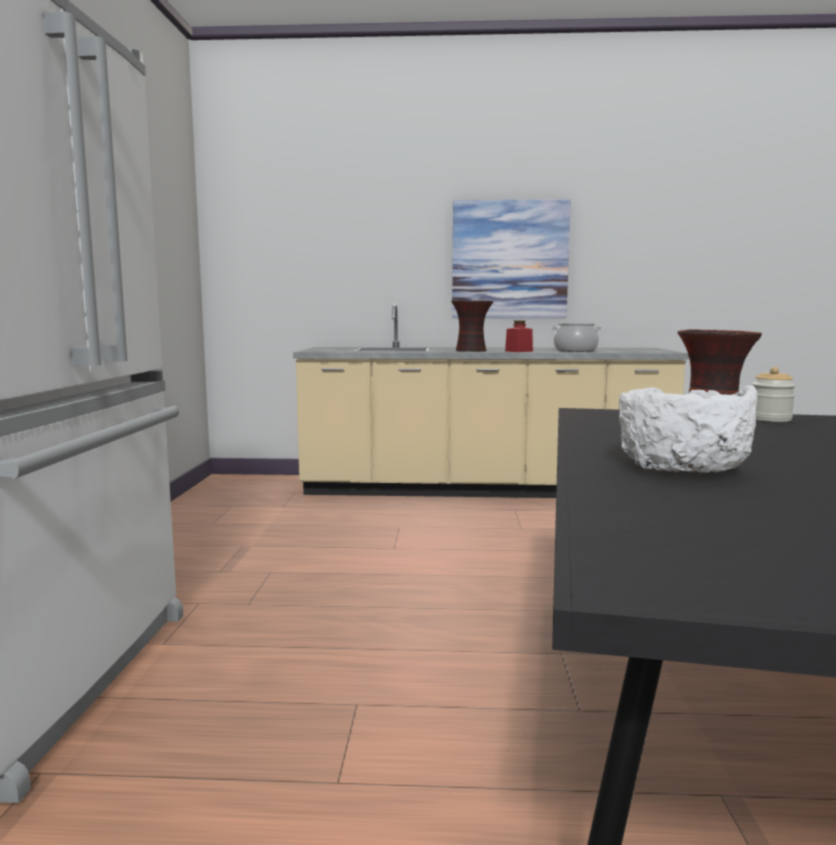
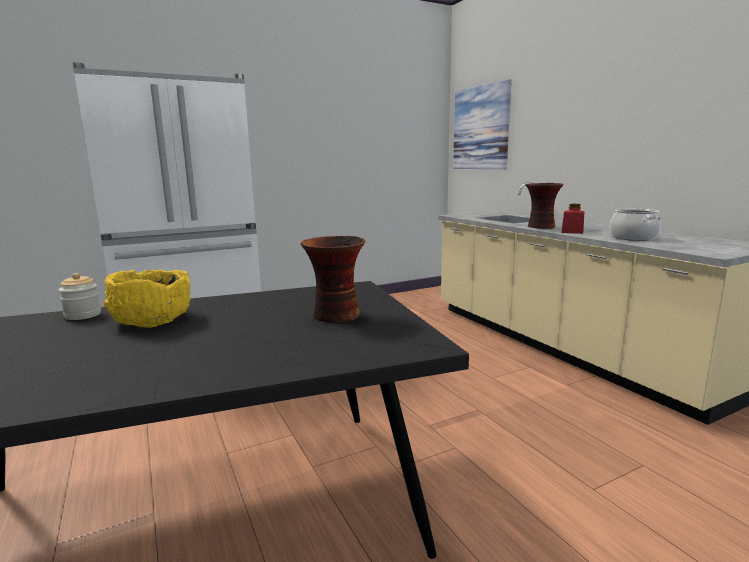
camera: 60 degrees right, 5 degrees up
(509, 260) = (631, 141): picture -> picture (481, 128)
(681, 468) = (152, 320): white bowl -> yellow bowl
(770, 419) = (388, 328): jar -> jar (83, 315)

